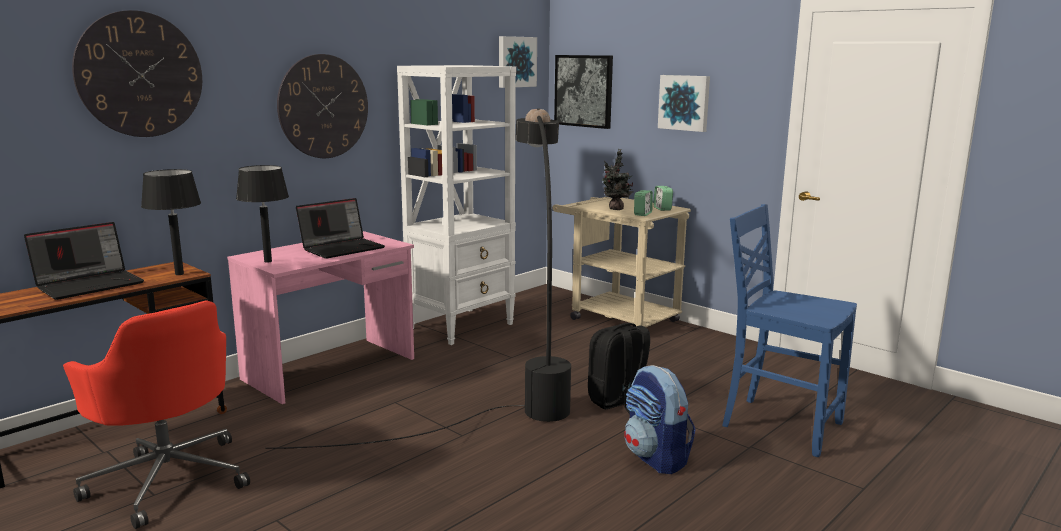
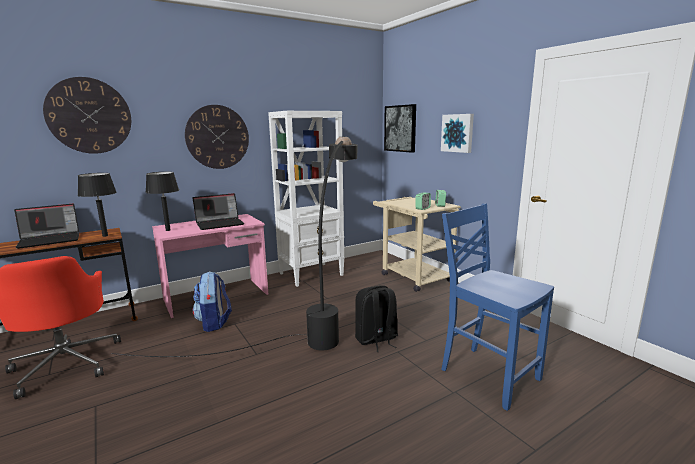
camera: 15 degrees right, 0 degrees up
(516, 62) = (357, 111): picture -> none
(615, 209) = (407, 204): potted plant -> none
(656, 458) = (376, 392): backpack -> backpack (214, 323)

